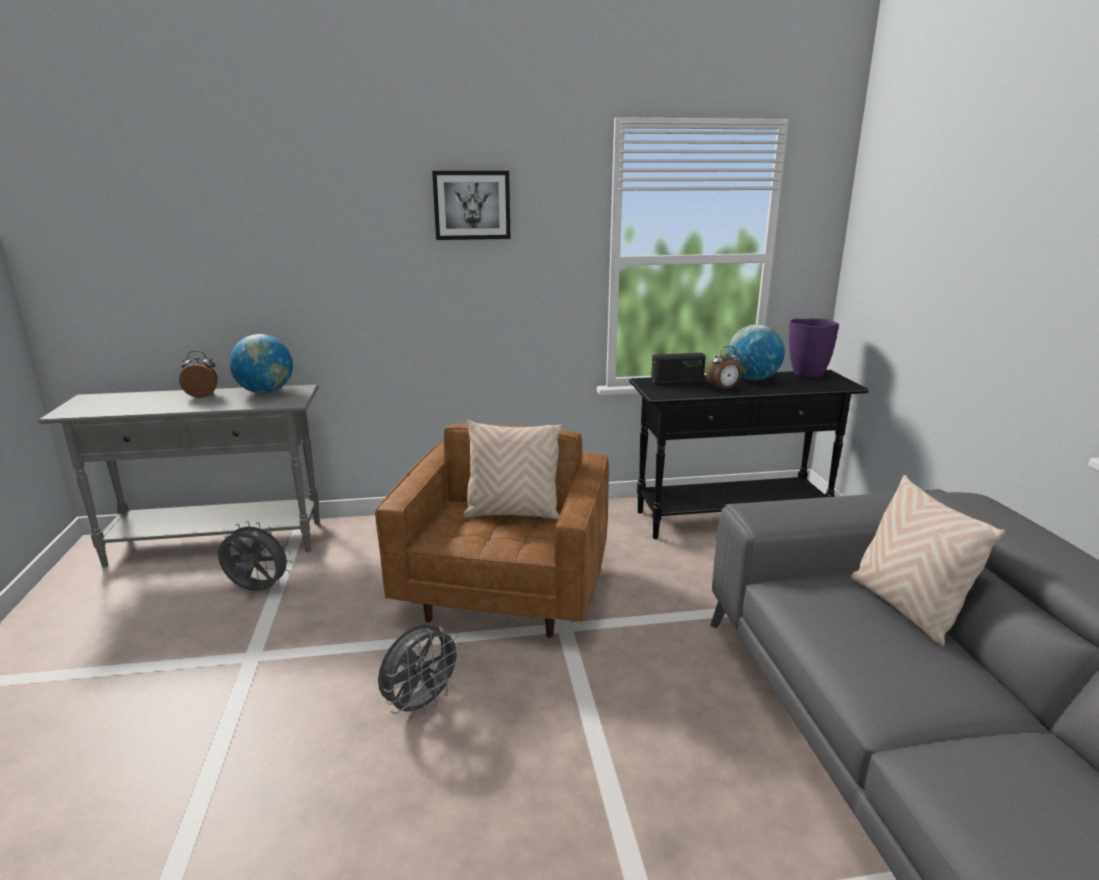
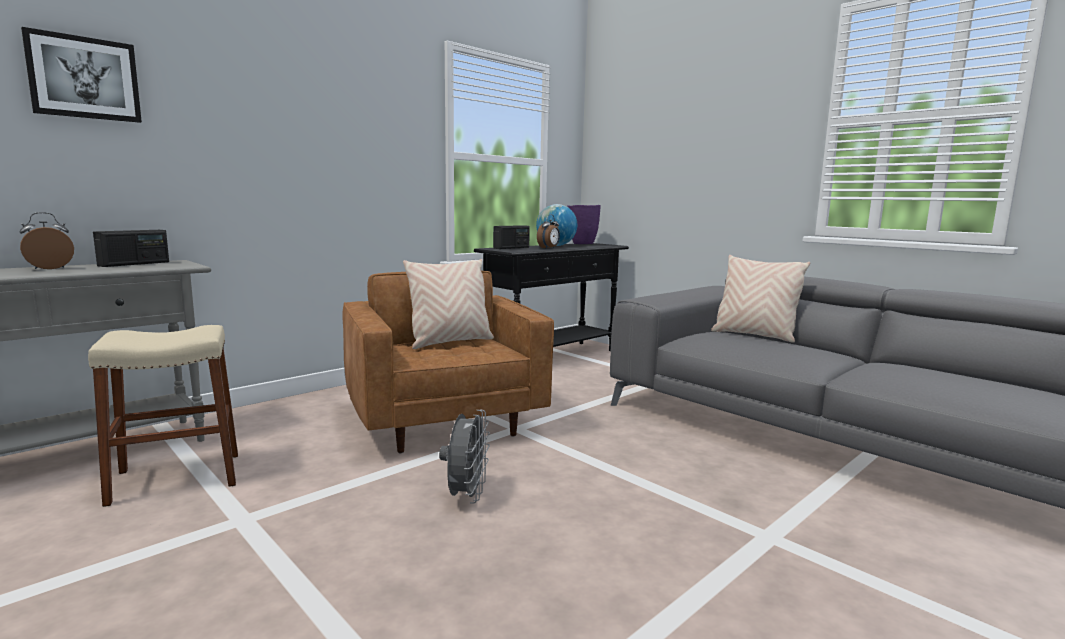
camera: 35 degrees left, 10 degrees down
(257, 590) = (176, 478): grey fan -> beige stool
(265, 392) = (134, 264): globe -> radio
(472, 205) = (340, 93): picture -> picture (84, 78)

